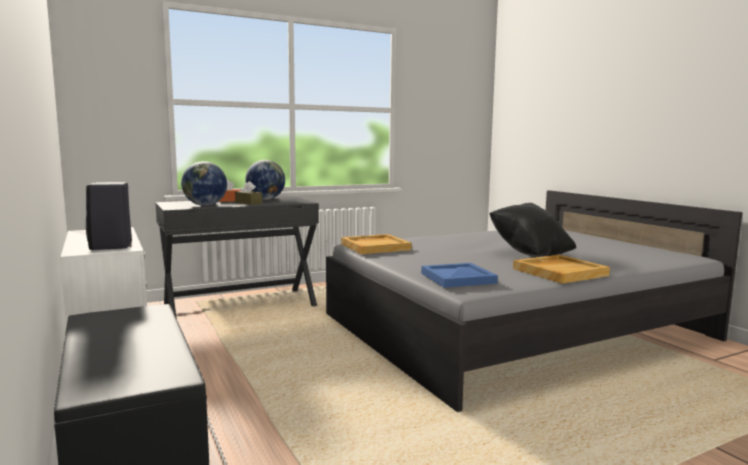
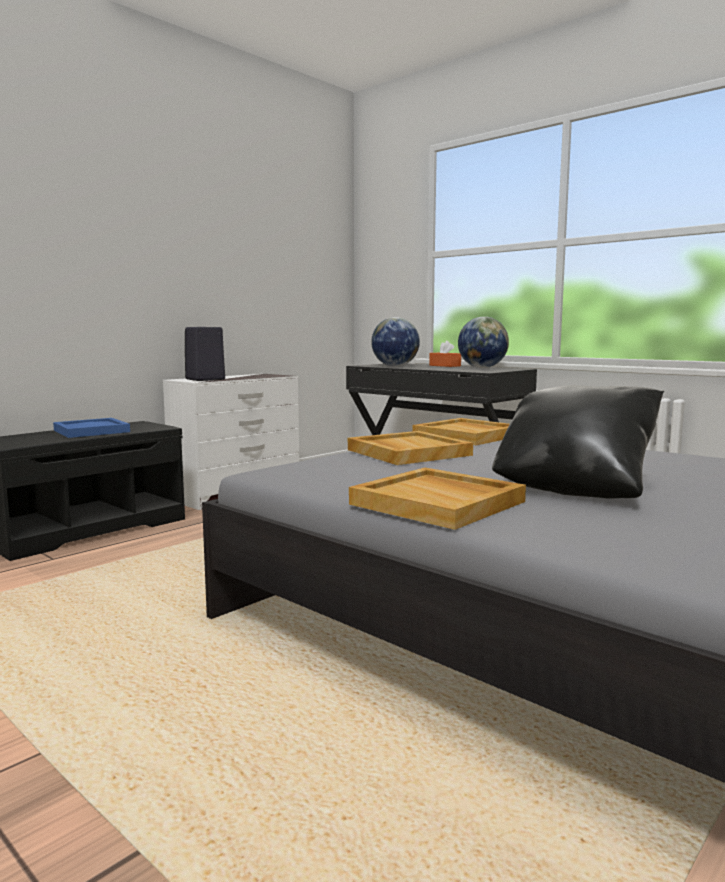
camera: 70 degrees right, 0 degrees up
(248, 203) = (438, 368): brown tissue box -> none
(424, 261) = (407, 452): none -> beige tray
(459, 278) = (320, 466): blue tray -> blue tray (91, 431)

